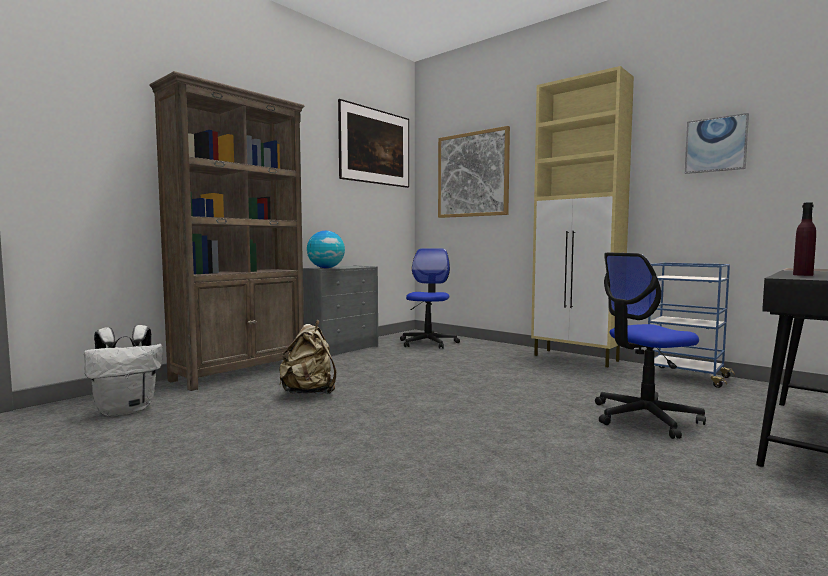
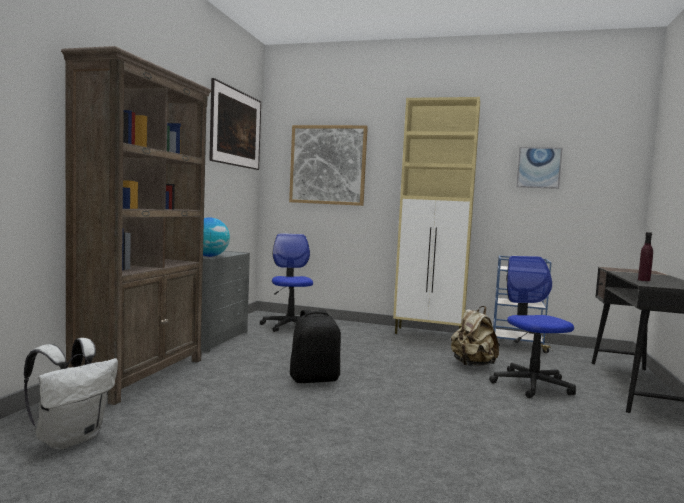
camera: 25 degrees left, 0 degrees up
(309, 393) = (250, 392): beige backpack -> beige backpack (472, 365)
(386, 388) = (314, 379): none -> black backpack
(644, 418) = (531, 384): office chair -> office chair turned 120 degrees clockwise

